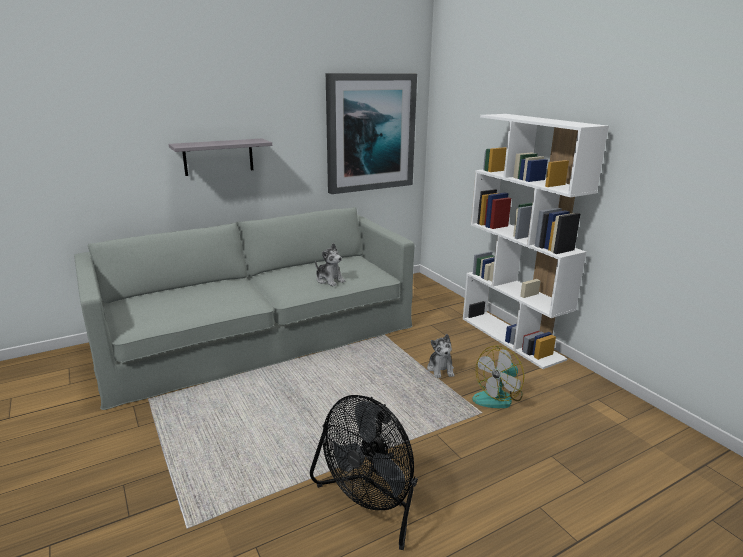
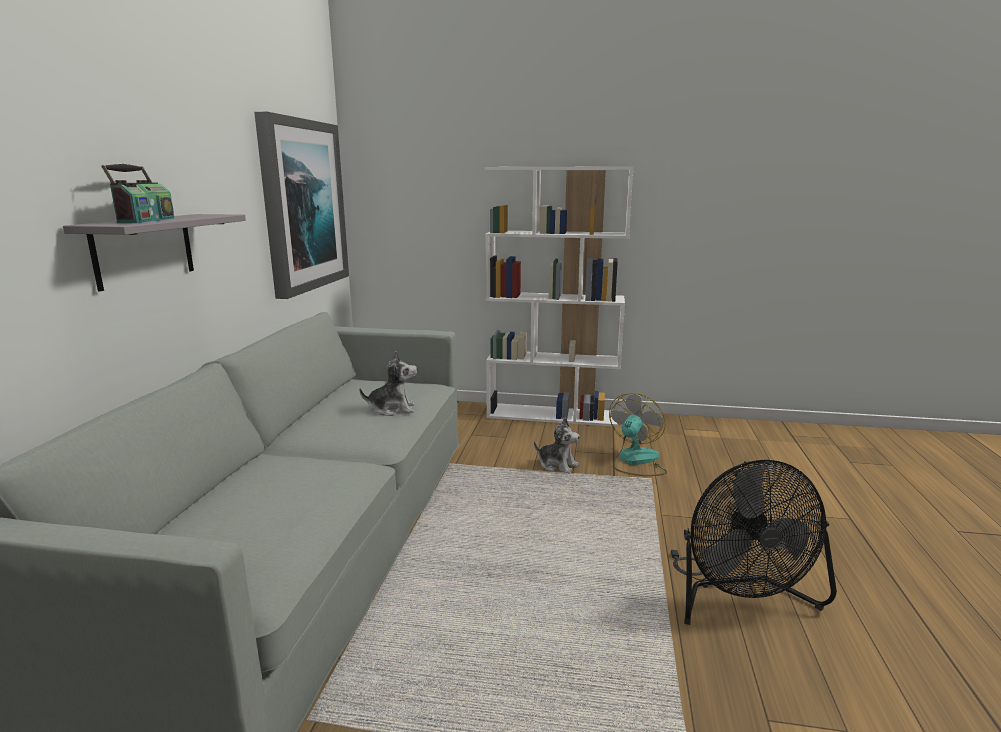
camera: 50 degrees left, 5 degrees down
(205, 143) = (145, 220): none -> radio
(498, 397) = (635, 461): fan -> fan turned 150 degrees counterclockwise

